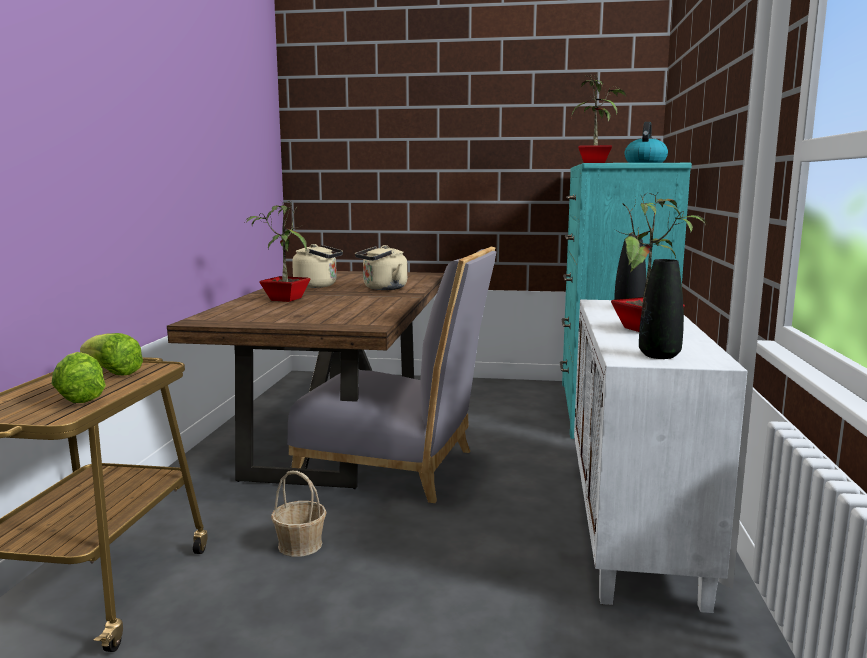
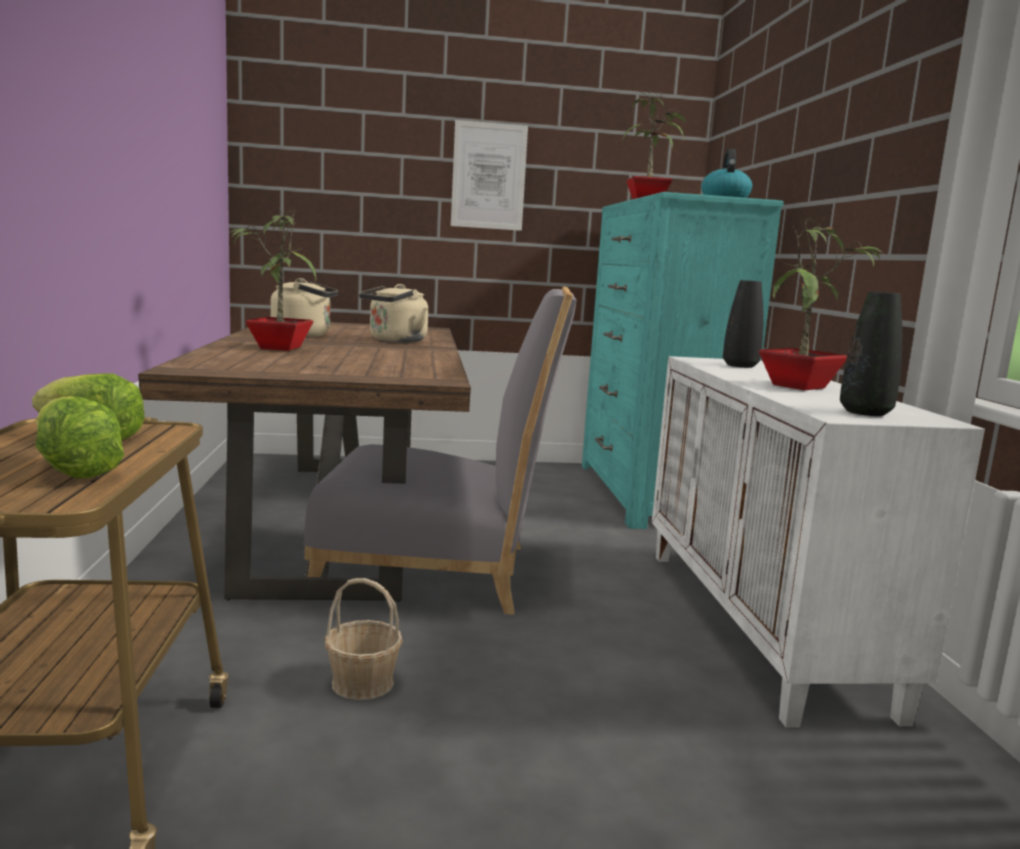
camera: 15 degrees left, 0 degrees up
(476, 149) = (488, 176): none -> picture

